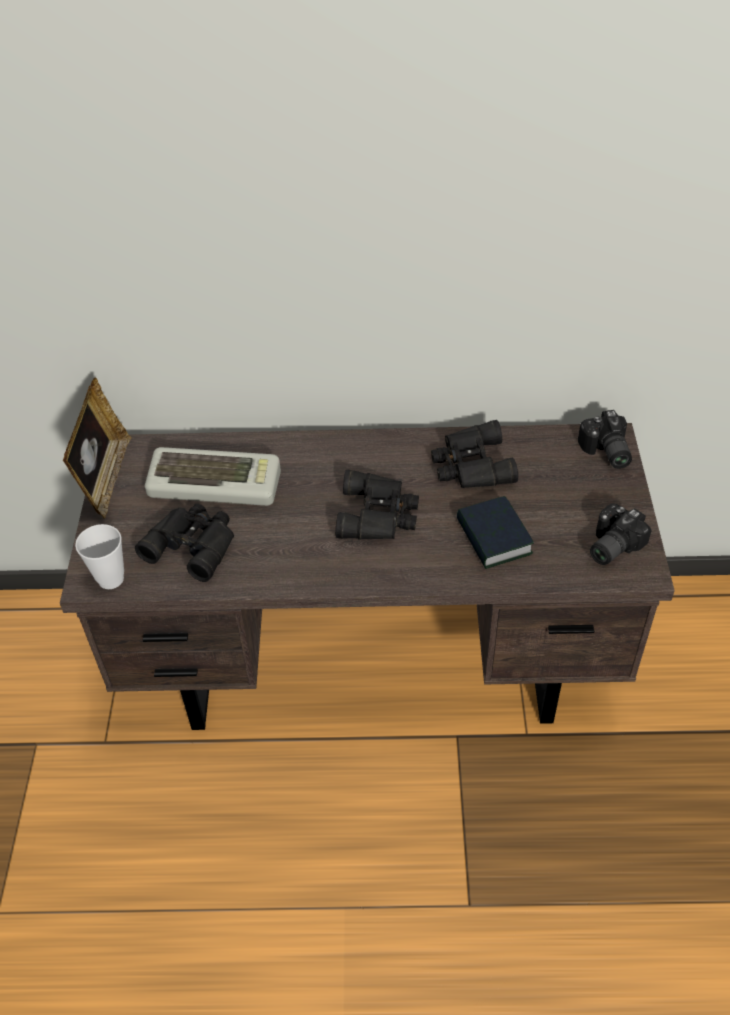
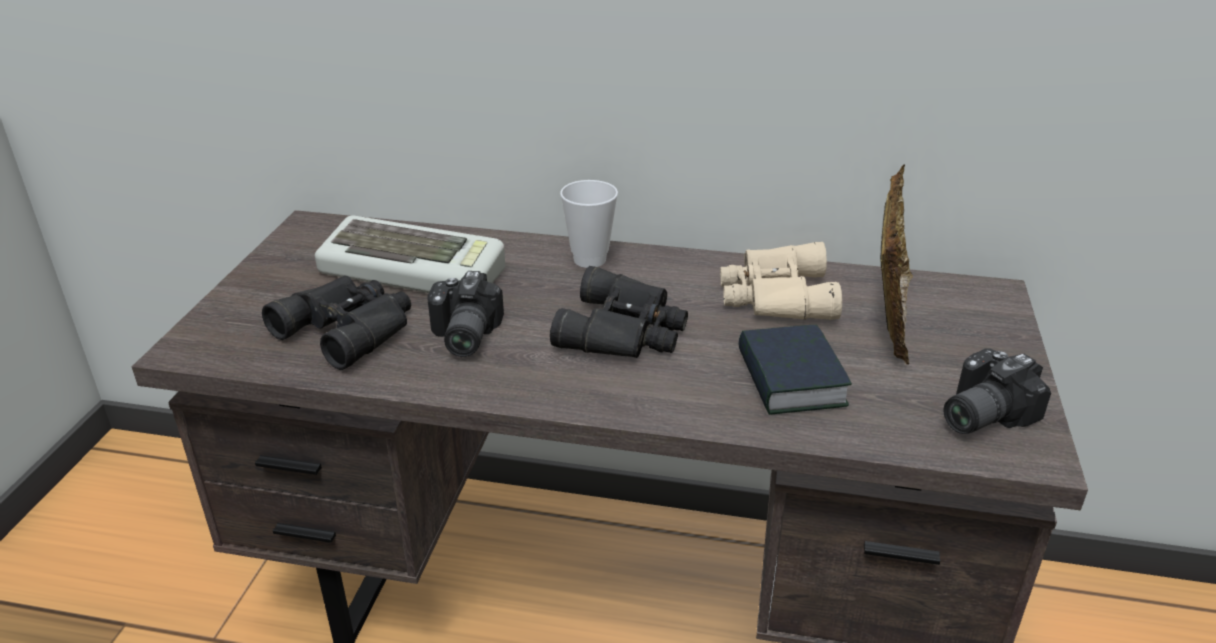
camera: 10 degrees right, 15 degrees down
(106, 478) = (276, 249): picture frame -> picture frame (888, 318)
(111, 579) = (217, 350): cup -> cup (589, 259)
(470, 465) = (774, 296): black binoculars -> beige binoculars
(605, 452) = (980, 306): camera -> camera (461, 336)

